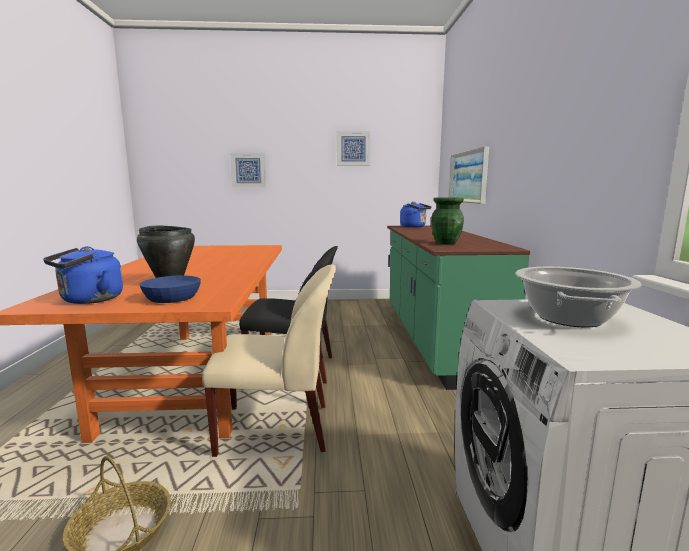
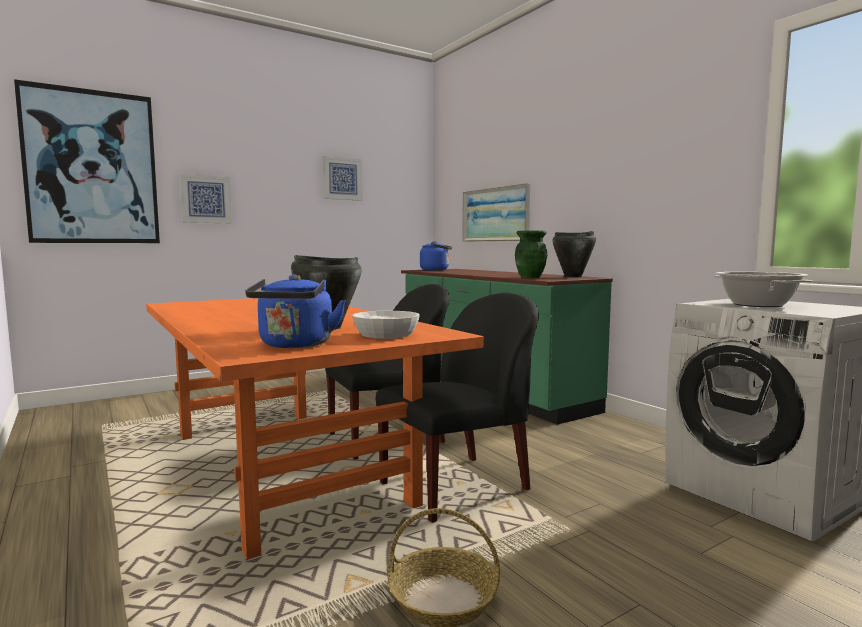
camera: 30 degrees left, 5 degrees down
(172, 298) = (386, 335): blue bowl -> white bowl
(178, 152) = (92, 167): none -> picture
(278, 428) = (458, 486): beige chair -> black chair
(493, 245) = (573, 276): none -> black cooking pot

